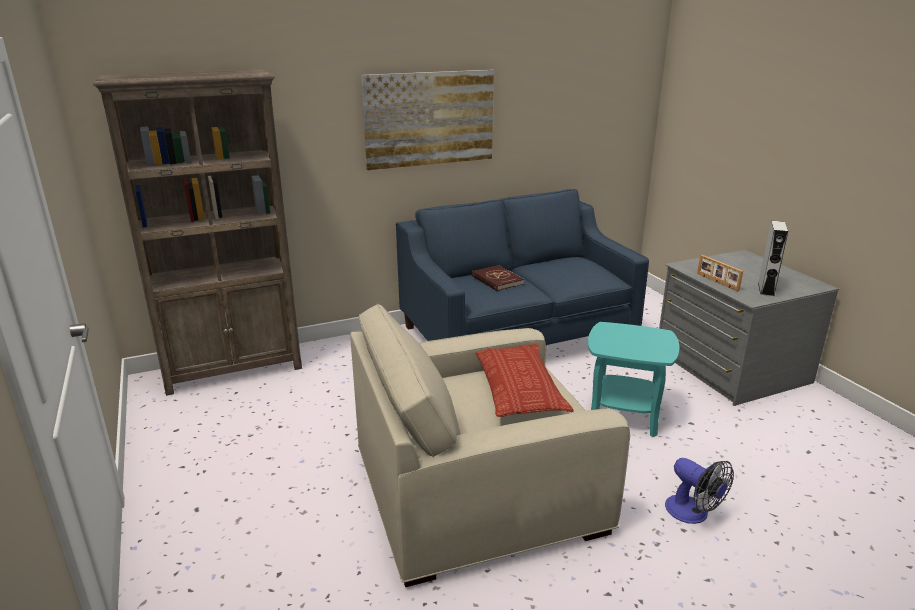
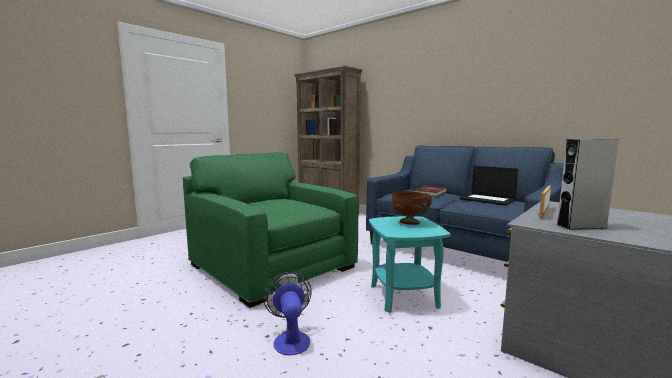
camera: 65 degrees right, 15 degrees down
(429, 119) = (443, 92): picture -> none
(475, 490) = (271, 265): beige armchair -> green armchair
(518, 387) = (291, 206): pillow -> none
(564, 268) = (488, 200): none -> laptop
(625, 336) = (410, 223): none -> brown bowl
(693, 513) = (290, 338): fan -> fan turned 135 degrees clockwise

